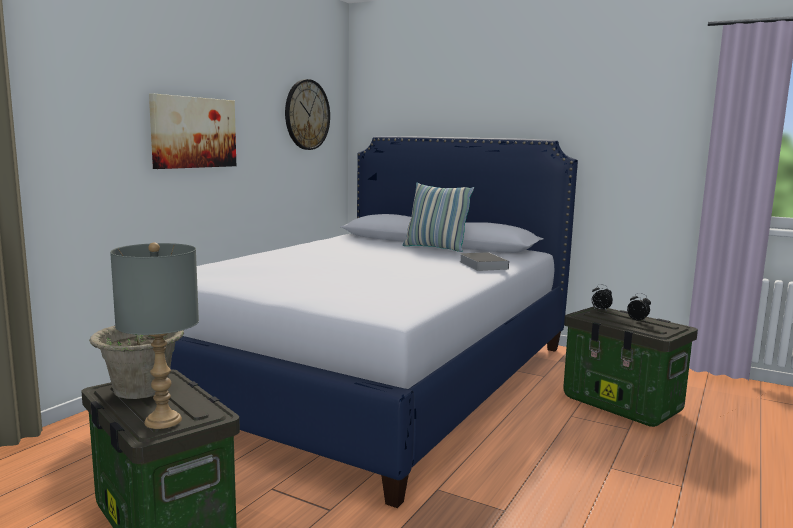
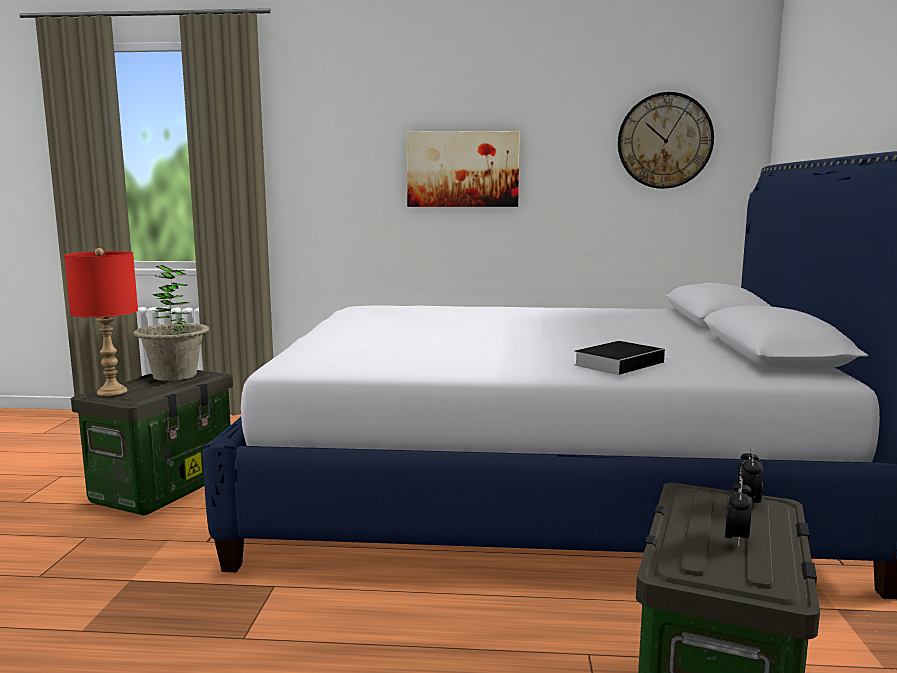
camera: 65 degrees right, 0 degrees up
(164, 420) = (112, 392): grey table lamp -> red table lamp
(435, 248) = (690, 338): pillow -> none

